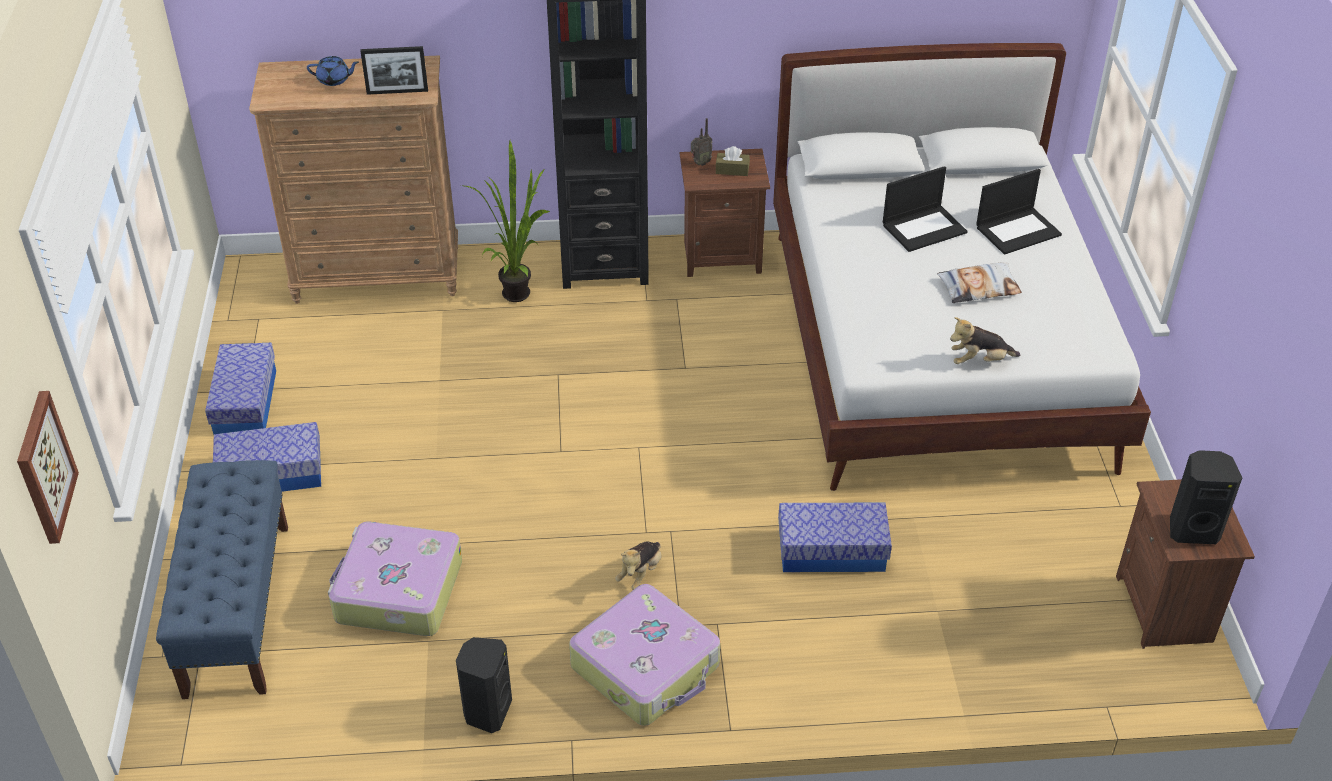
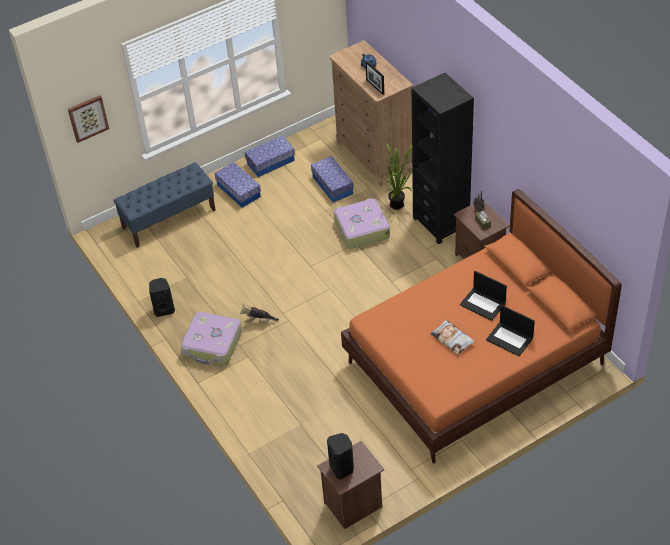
camera: 65 degrees right, 5 degrees up
(397, 591) = (204, 256): suitcase -> suitcase (361, 229)
(831, 551) = (311, 376): storage box -> storage box (332, 185)
(937, 346) = (475, 363): white bed -> orange bed
(979, 361) = (397, 357): plush toy -> none

